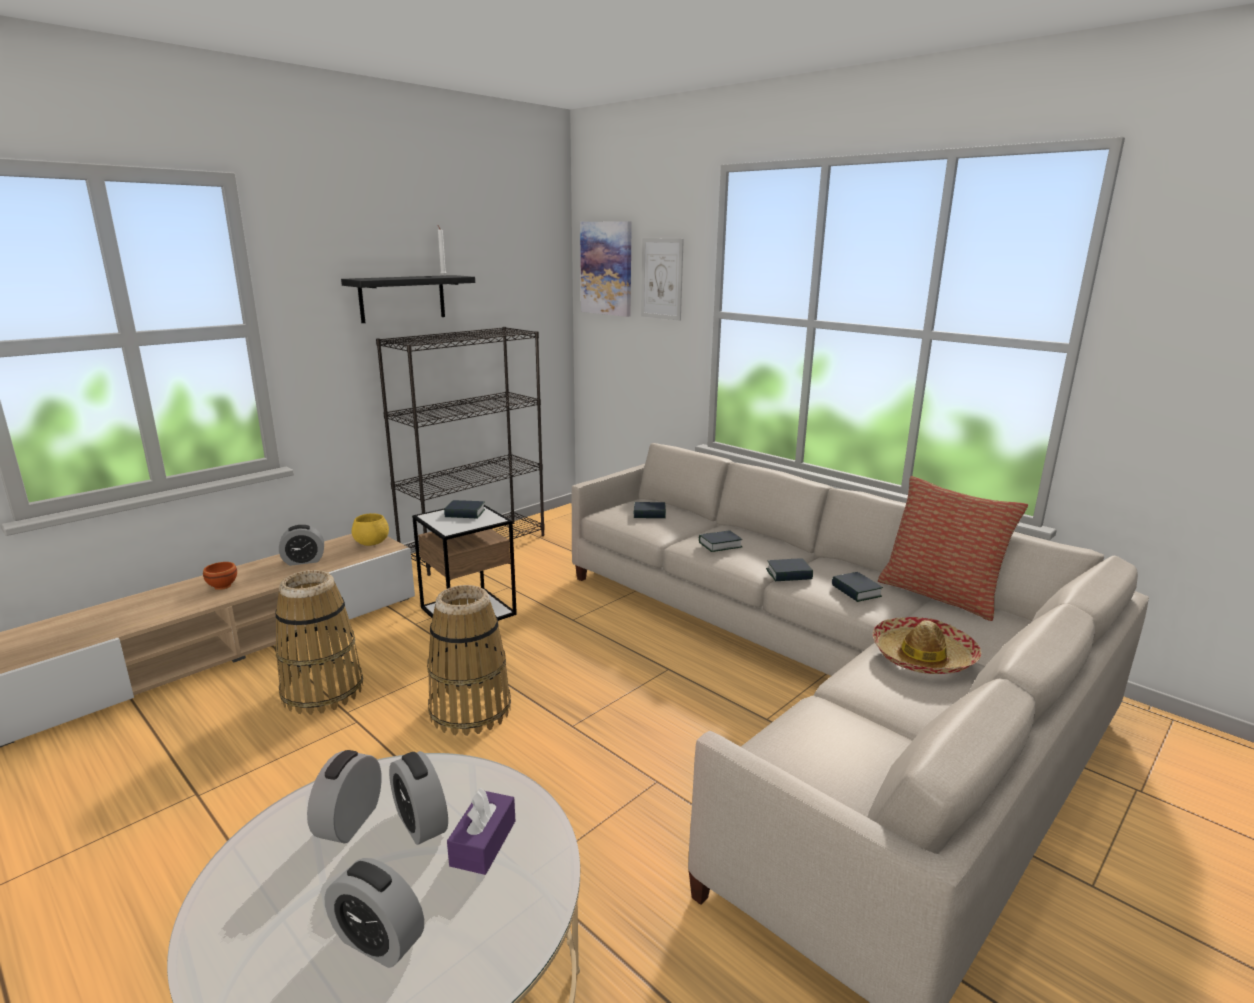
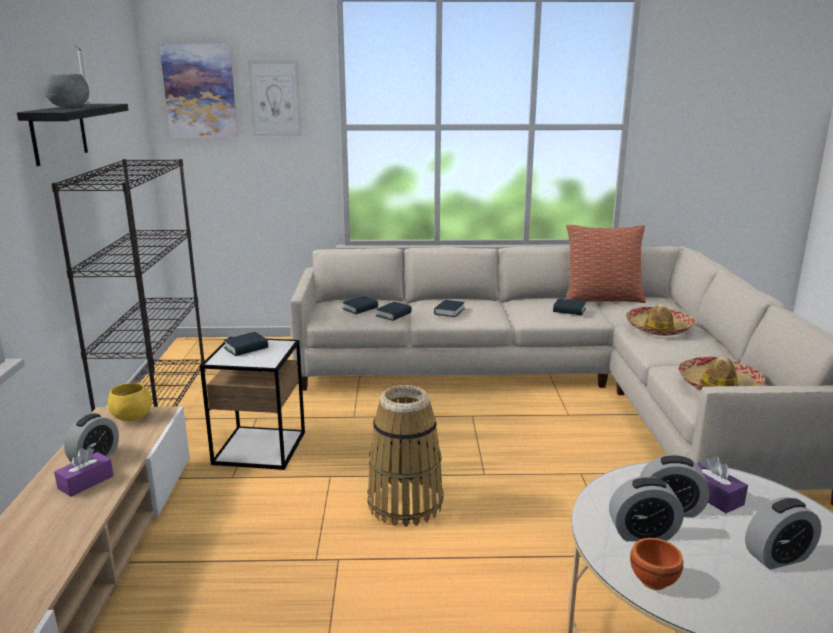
camera: 45 degrees left, 0 degrees up
(223, 586) = (56, 515): brown bowl -> brown bowl (655, 581)
(270, 574) = (86, 482): none -> purple tissue box
(323, 691) = (260, 560): basket -> none
(349, 821) = (642, 533): alarm clock -> alarm clock turned 60 degrees counterclockwise
(402, 277) = (70, 107): none -> grey bowl
(789, 574) = (520, 314): book -> book (394, 314)
(822, 755) = (718, 385): none -> hat

